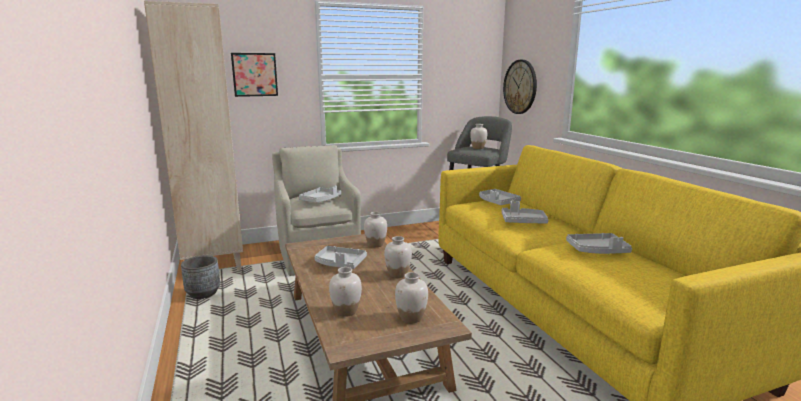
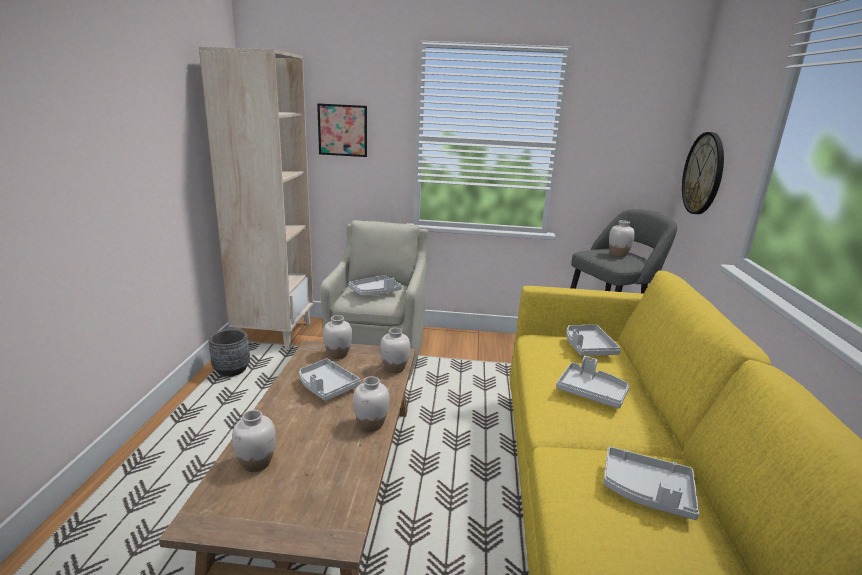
camera: 25 degrees right, 5 degrees up
(411, 318) = (312, 504): white vase -> white vase (338, 355)

